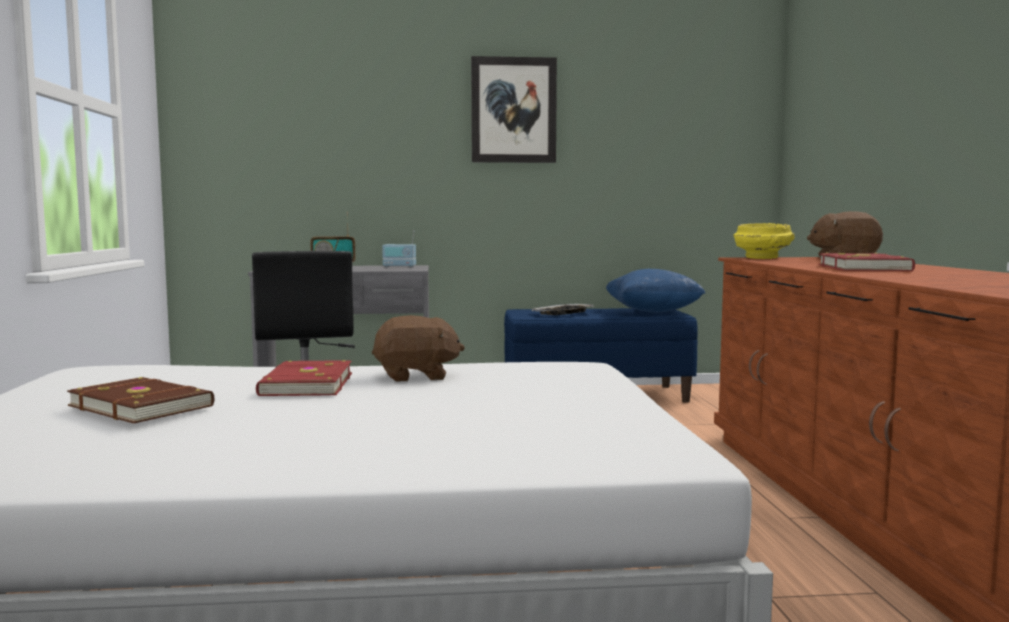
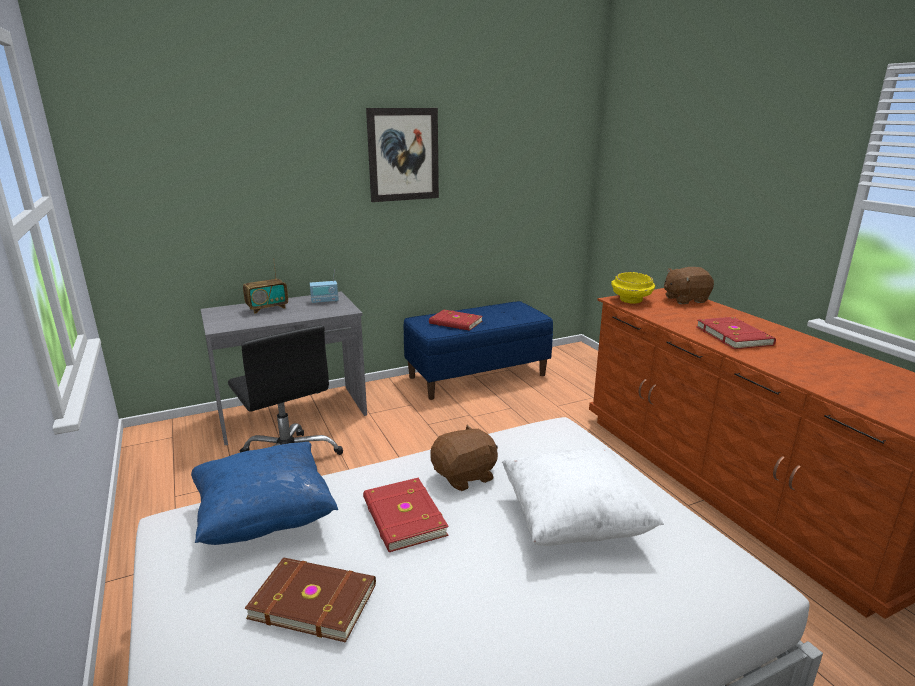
camera: 20 degrees left, 15 degrees up
(498, 405) = (574, 522): none -> white pillow
(563, 314) = (455, 323): tray -> red book
(652, 312) = (515, 312): blue pillow -> blue pillow (265, 518)

